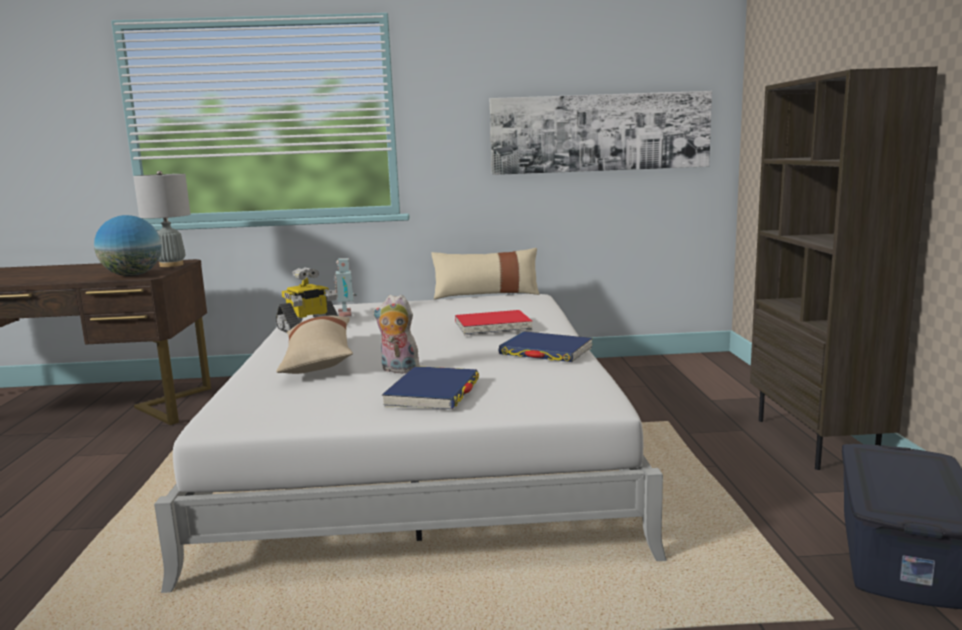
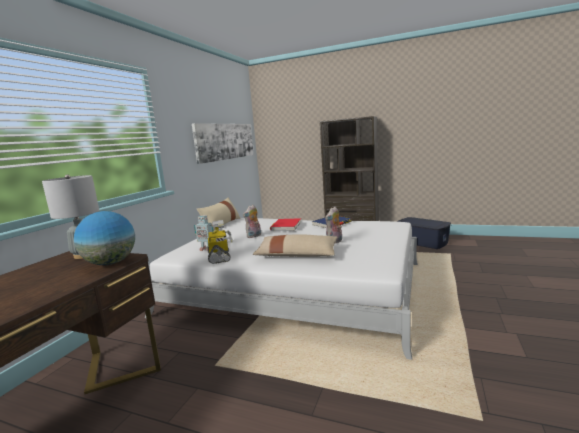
camera: 65 degrees left, 0 degrees up
(420, 321) = (254, 236): none -> plush toy
(433, 393) = (371, 238): blue book -> none

